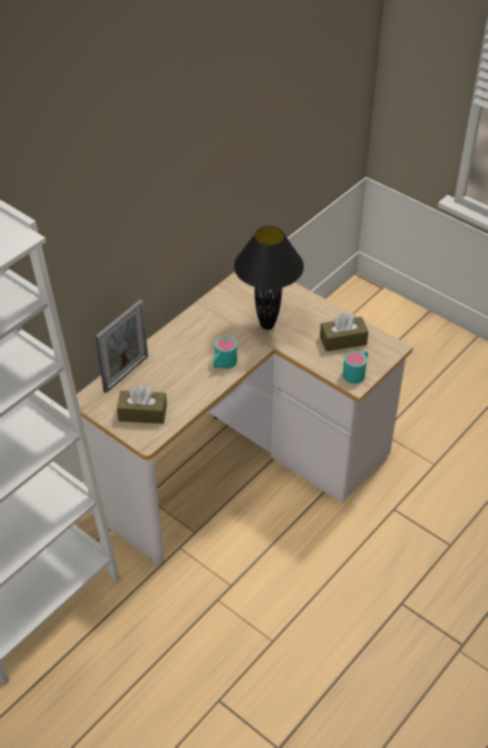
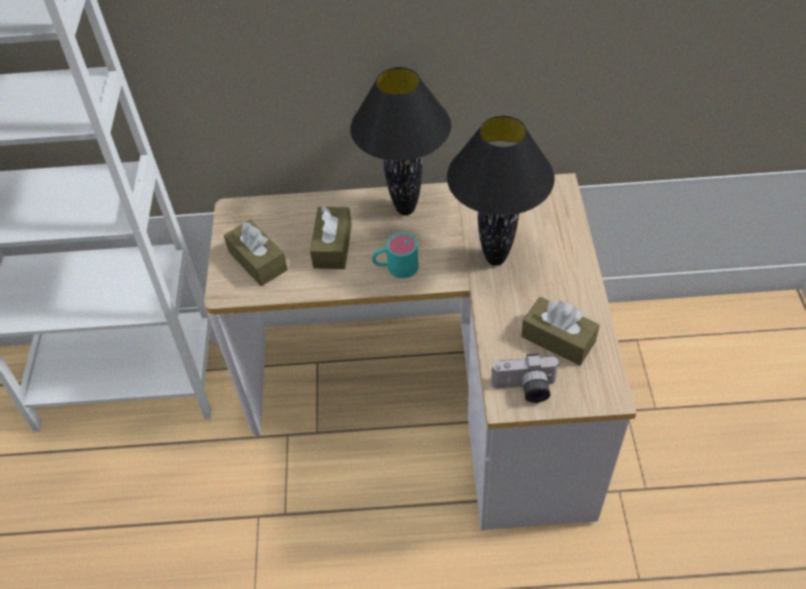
camera: 50 degrees right, 5 degrees up
(126, 373) = (296, 209): picture frame -> none
(174, 377) = (332, 246): none -> brown tissue box
(188, 332) = (406, 209): none -> black table lamp
(356, 372) = (525, 389): turquoise mug -> camera

